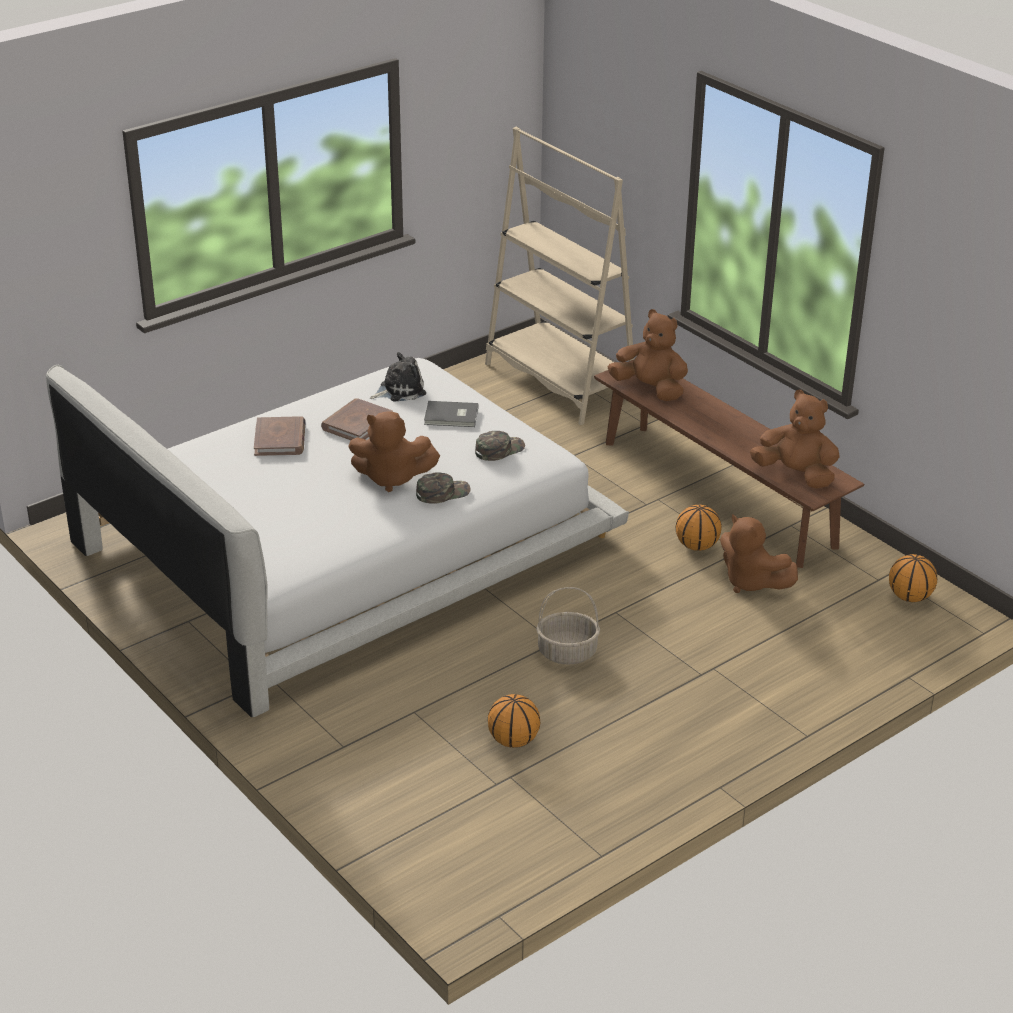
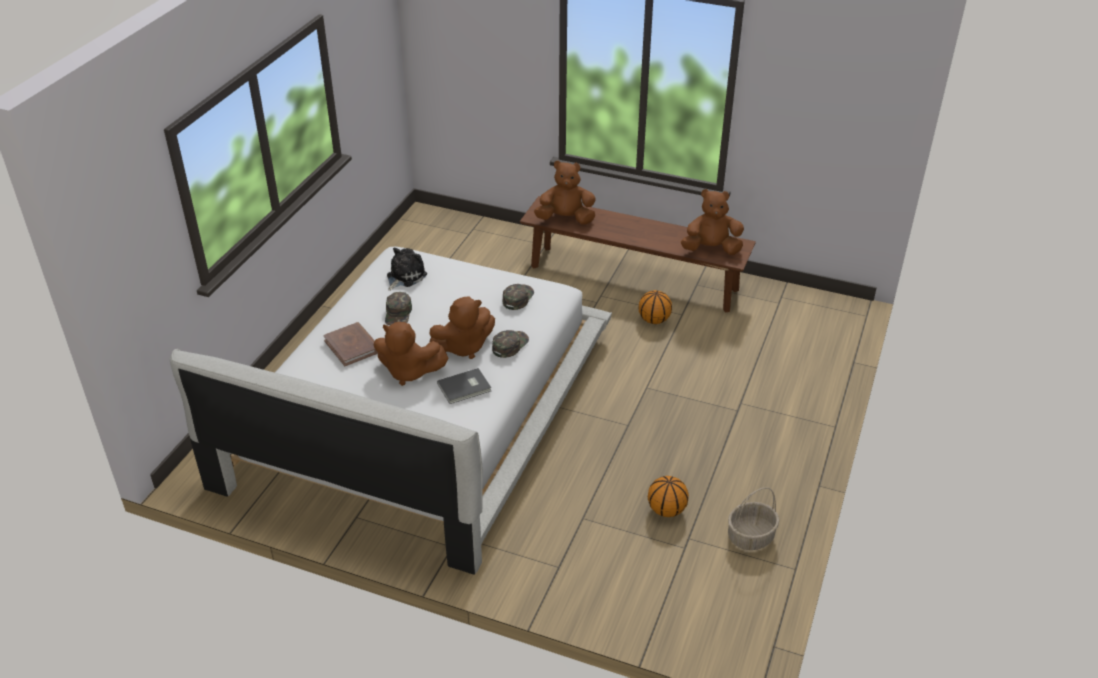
camera: 30 degrees left, 5 degrees up
(357, 424) = (398, 313): brown book -> green cap
(452, 416) = (461, 284): grey book -> grey book (465, 388)
(560, 382) = (462, 232): beige bookcase -> none
(566, 653) = (642, 430): basket -> basket (750, 537)
(751, 582) = (708, 333): brown plush toy -> brown plush toy (409, 372)
(909, 597) = (806, 308): basketball -> none

